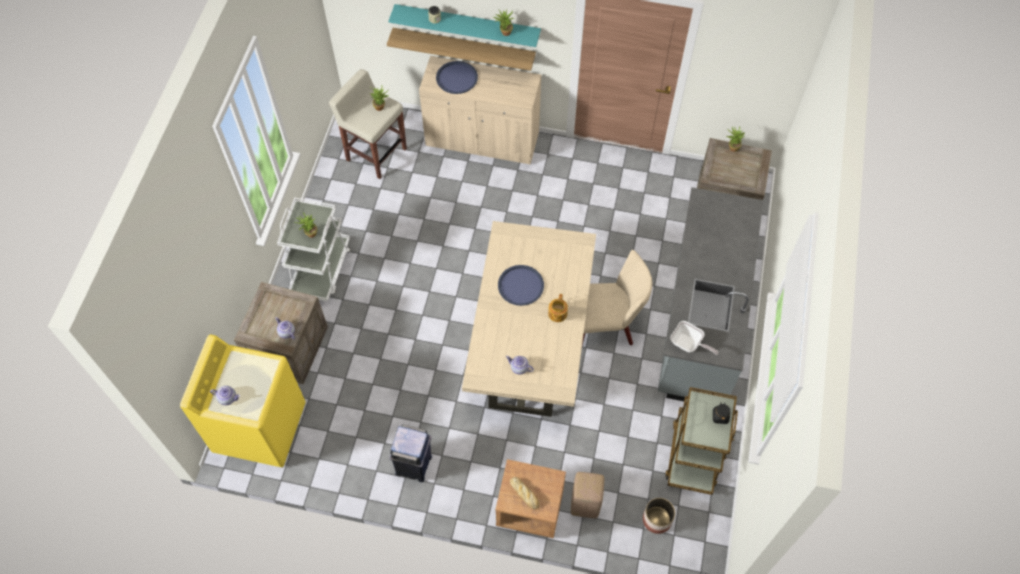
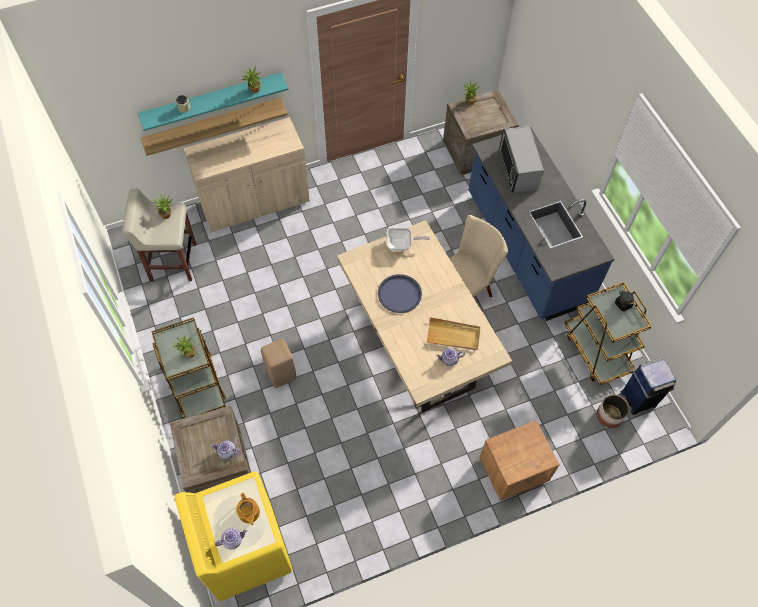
camera: 35 degrees left, 0 degrees up
(321, 269) = (197, 385): white cart -> brown cart
(414, 465) = (399, 496): blue trash can -> blue trash can (639, 399)
(456, 78) = (221, 155): blue tray -> none
(525, 494) = (520, 458): bread -> none
(539, 349) = (453, 335): none -> beige tray
(557, 314) = (445, 299): teapot -> teapot (249, 513)
(585, 505) = (551, 439): beige stool -> beige stool (282, 374)
(688, 344) = (563, 263): frying pan -> frying pan (402, 245)
(699, 320) = (525, 248): grey counter -> blue counter
(716, 234) = (518, 169): none -> microwave

